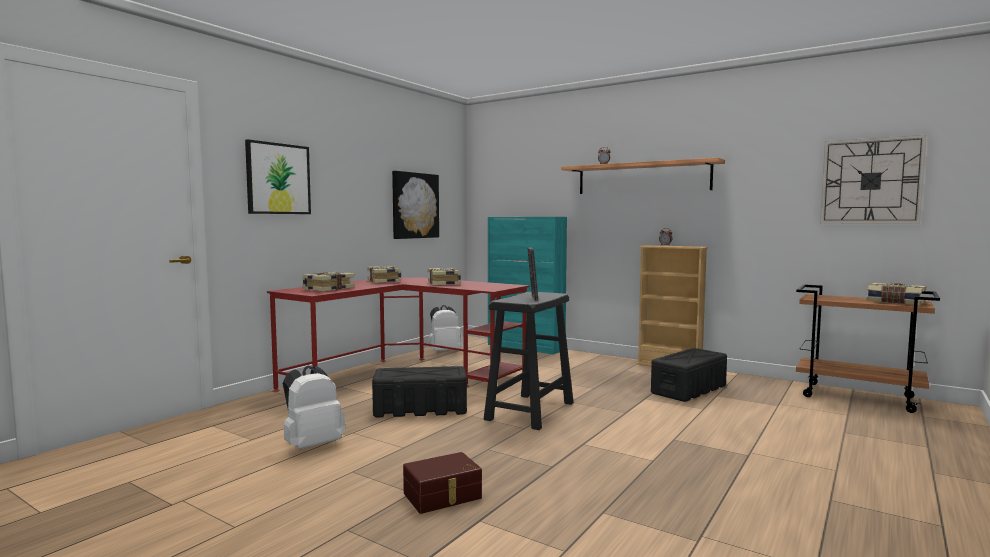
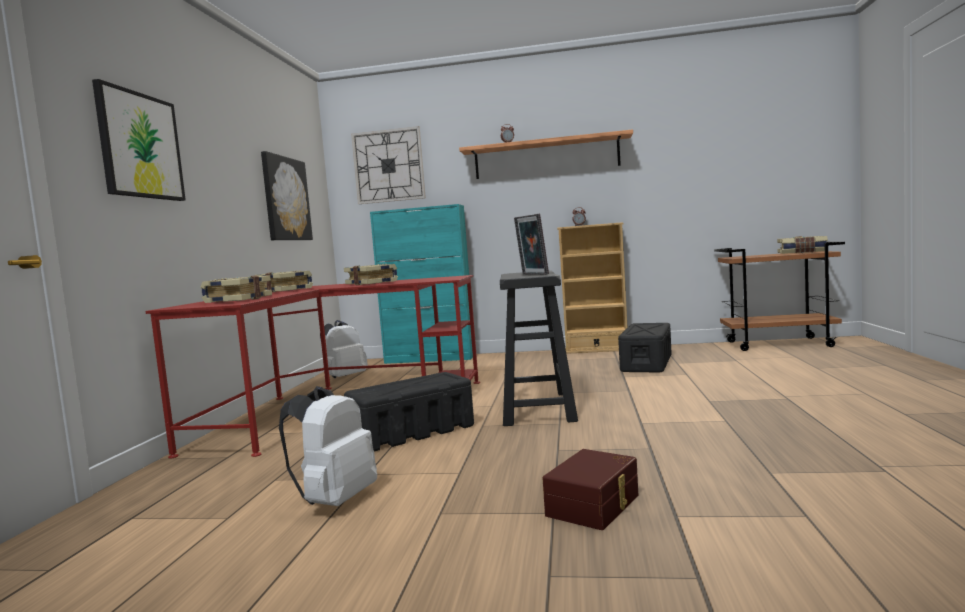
camera: 25 degrees left, 0 degrees up
(870, 181) = (762, 148): wall clock -> wall clock (388, 166)

